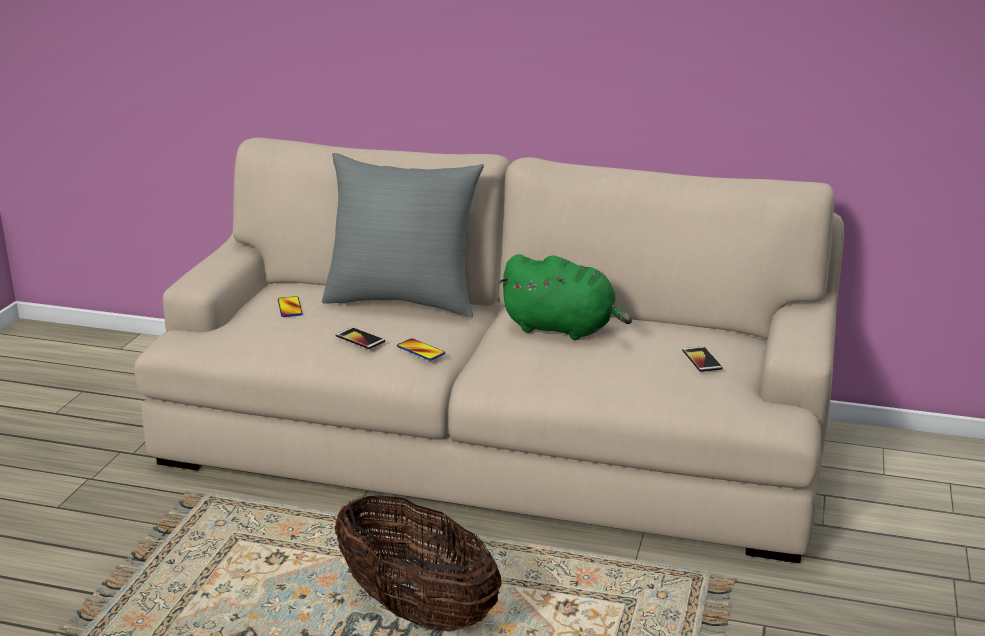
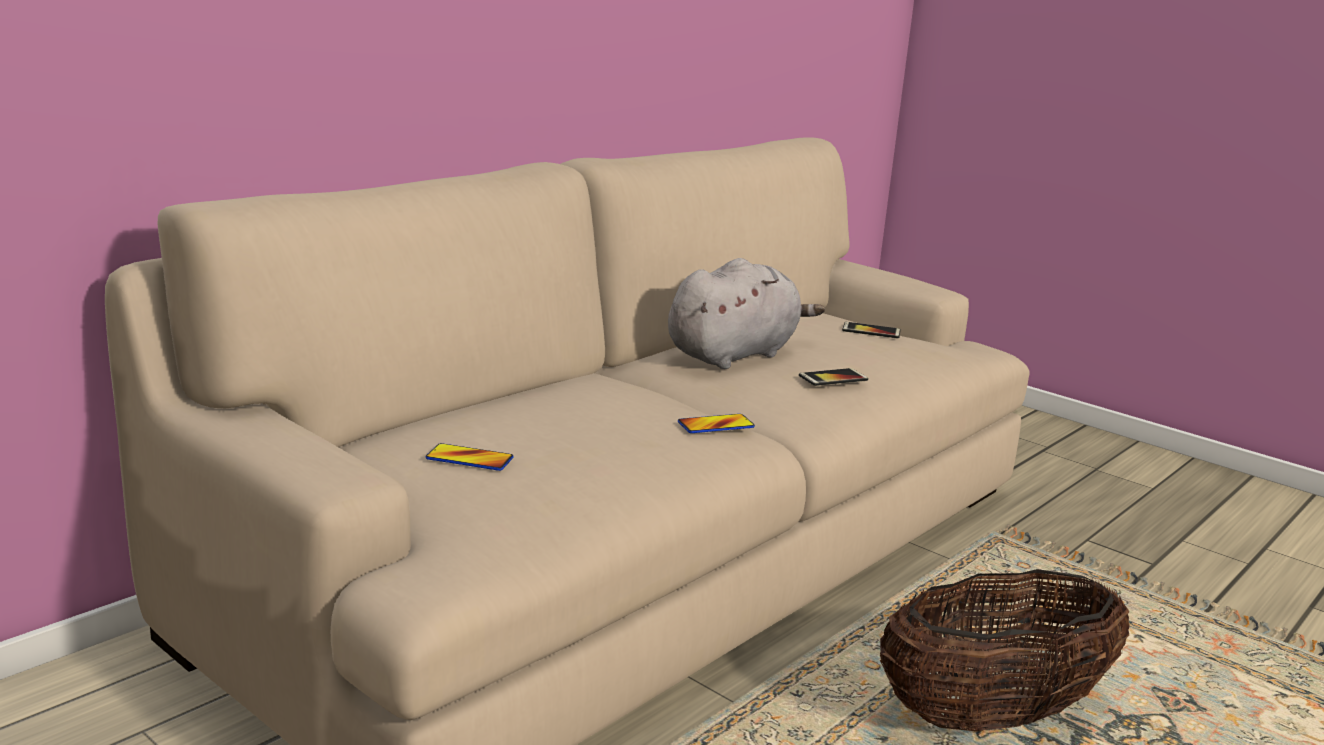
camera: 65 degrees left, 5 degrees down
(360, 339) = (645, 444): phone -> phone (833, 378)
(403, 301) = (547, 396): grey pillow -> none
(563, 329) = (735, 354): green plush toy -> grey plush toy

